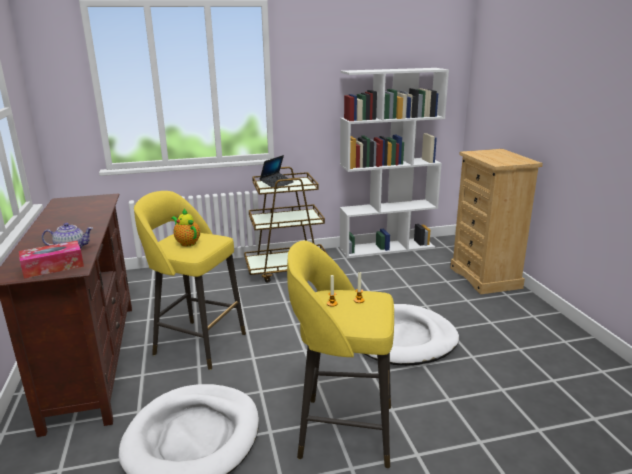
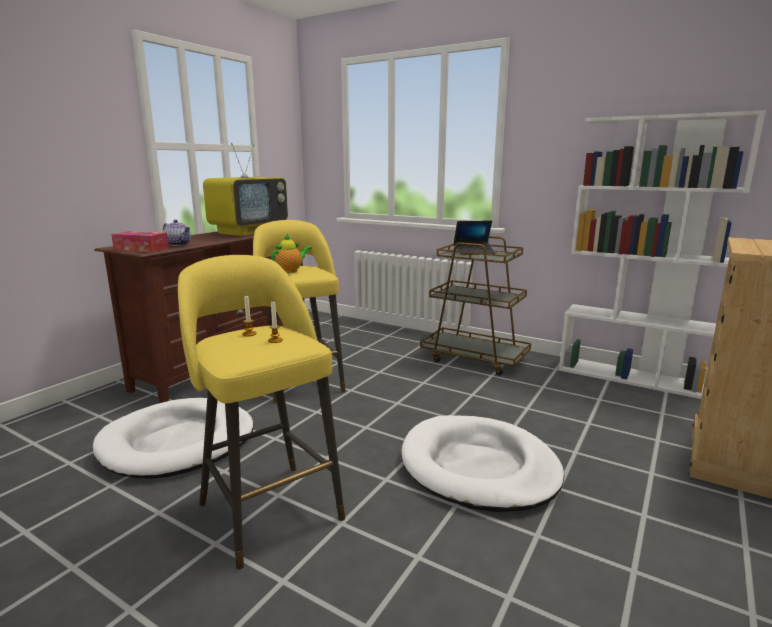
camera: 45 degrees right, 5 degrees down
(79, 212) = (249, 232): none -> television
(187, 242) = (291, 271): teapot -> teapot turned 45 degrees clockwise

